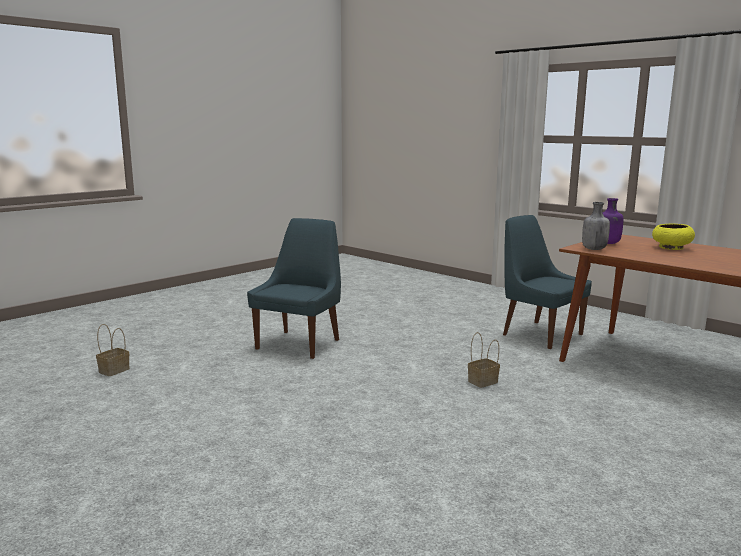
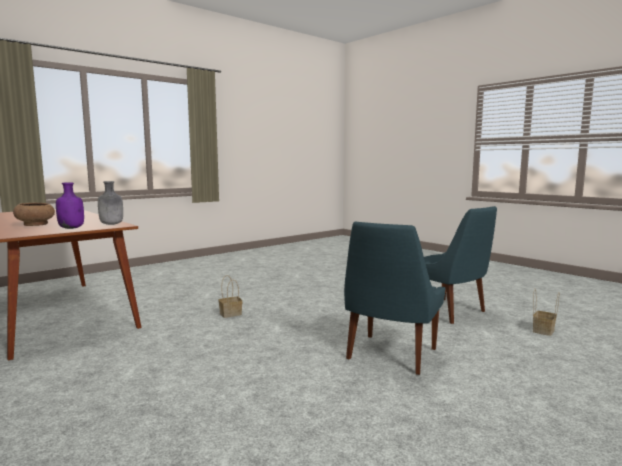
camera: 175 degrees left, 5 degrees down
(539, 334) = (98, 360): blue chair -> blue chair (449, 311)
(671, 248) = (36, 224): yellow bowl -> brown bowl

